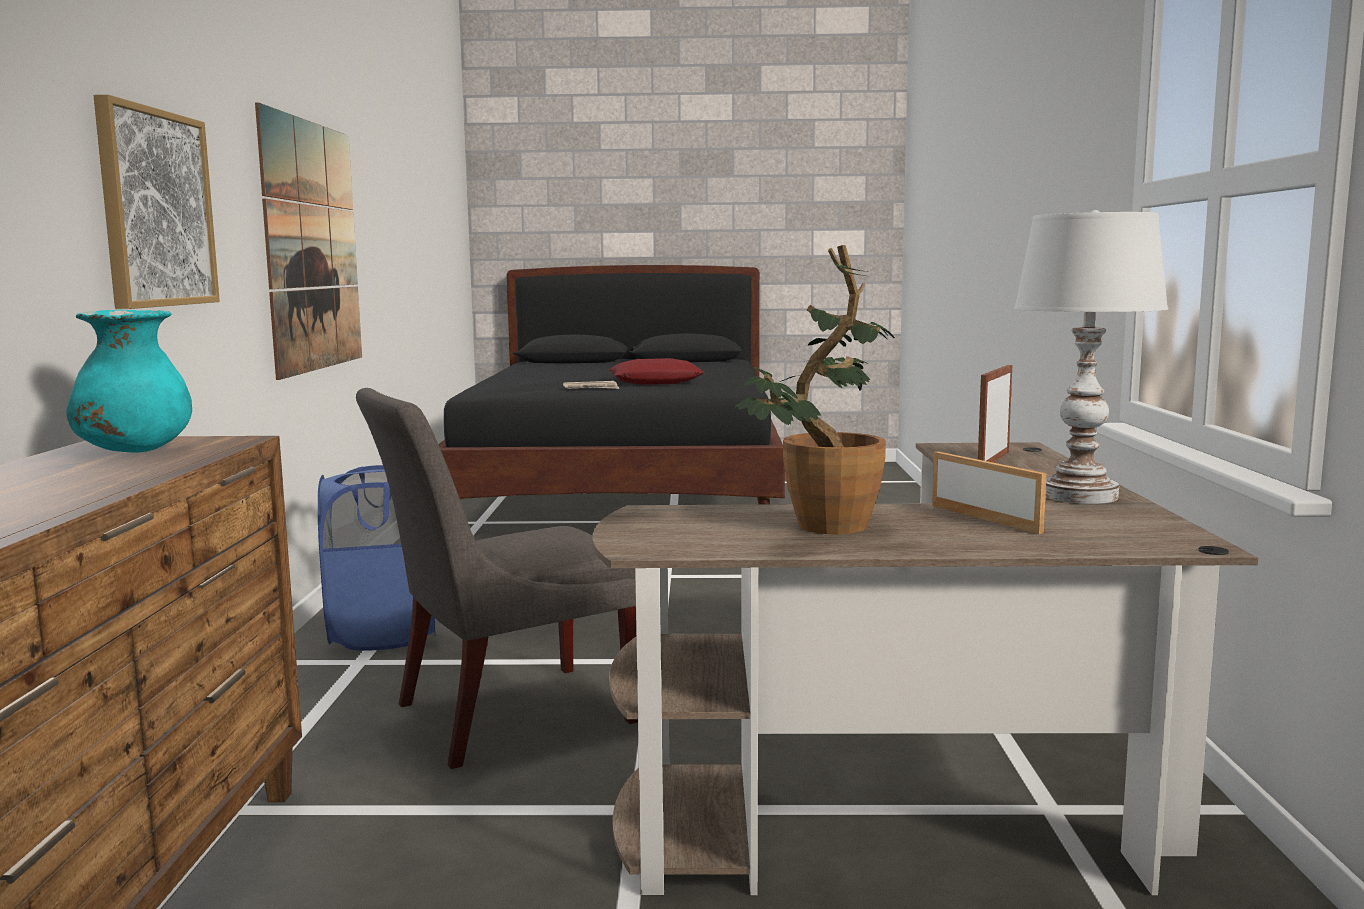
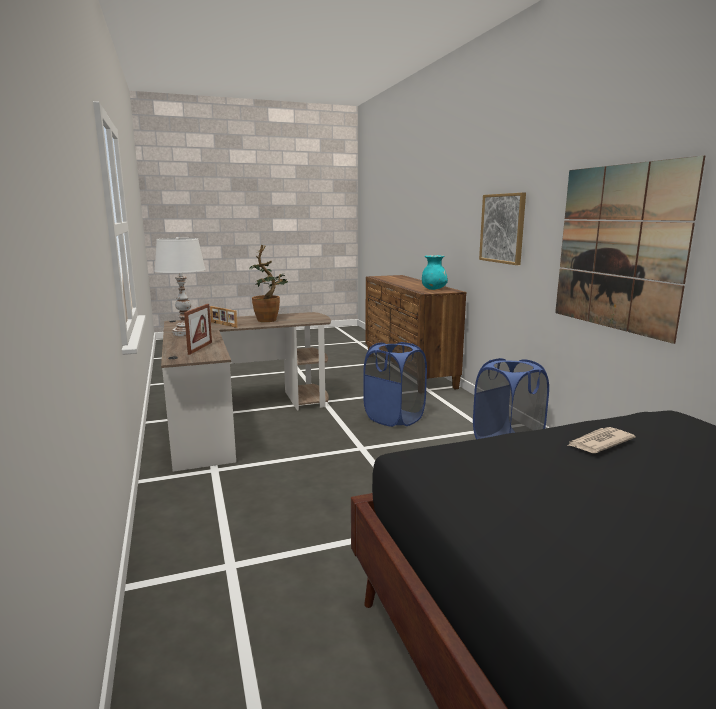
camera: 160 degrees right, 5 degrees up
(503, 715) = (394, 418): grey chair -> blue laundry basket
(656, 382) = (598, 498): red pillow -> none

